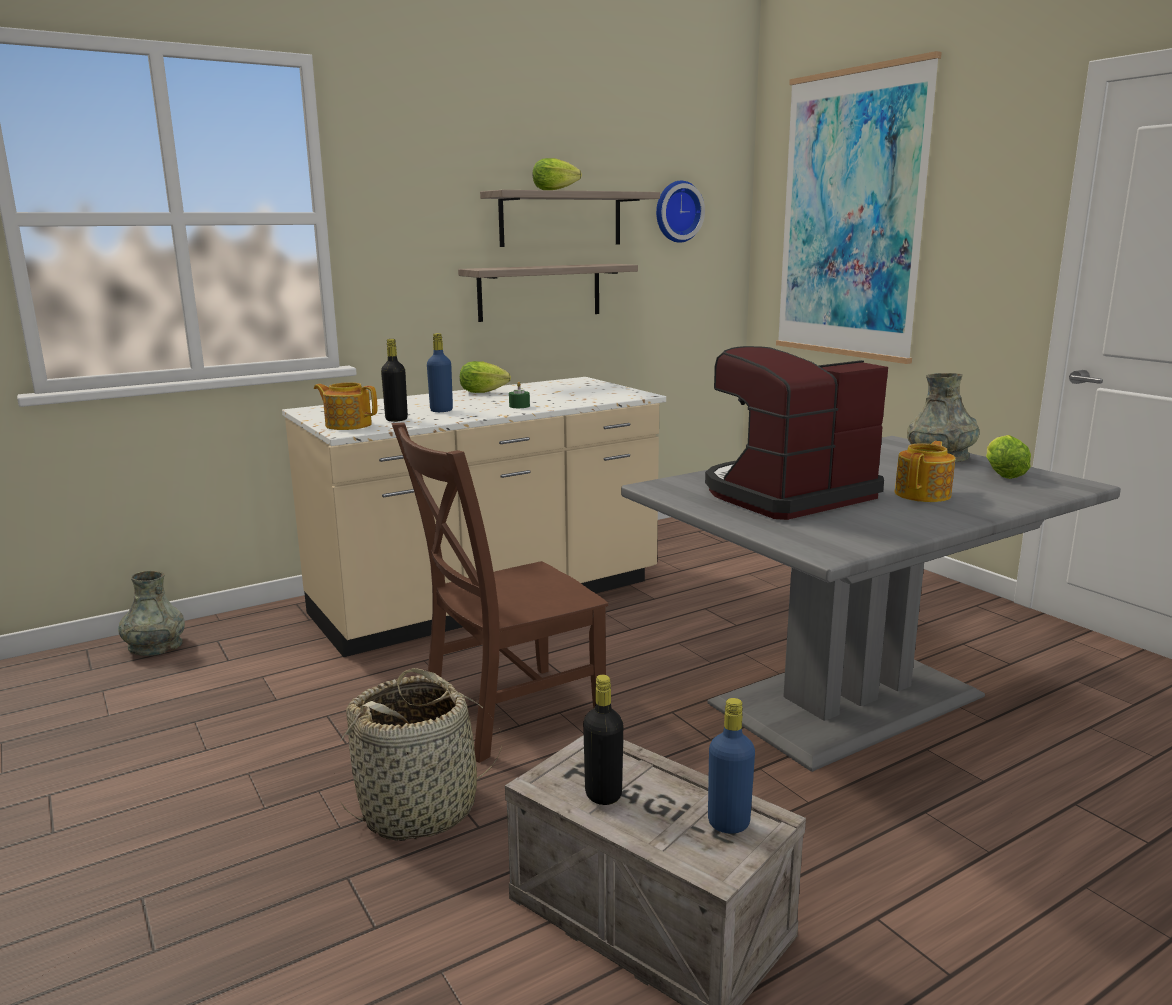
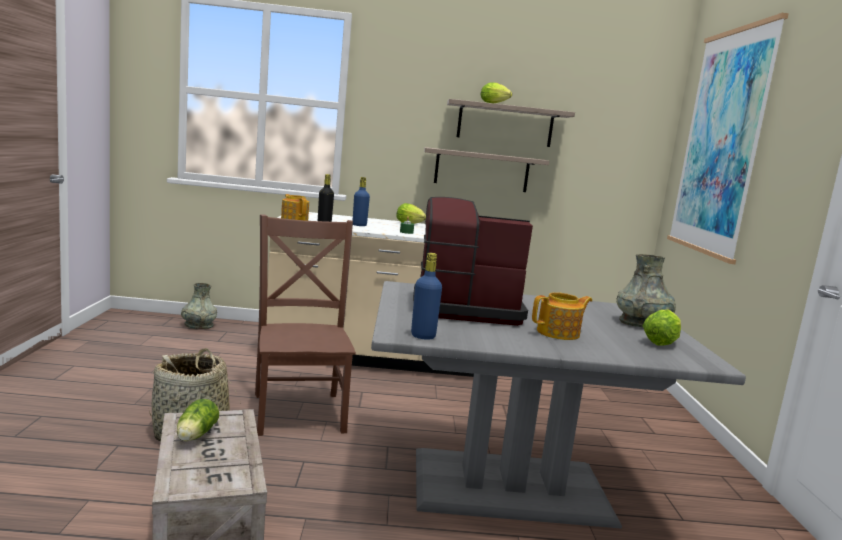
camera: 30 degrees right, 5 degrees down
(505, 712) = (299, 410): brown chair -> brown chair turned 75 degrees clockwise
(603, 795) = (195, 436): black bottle -> lettuce
(677, 211) = (603, 130): wall clock -> none
(728, 823) = (224, 474): blue bottle -> blue bottle (423, 336)

